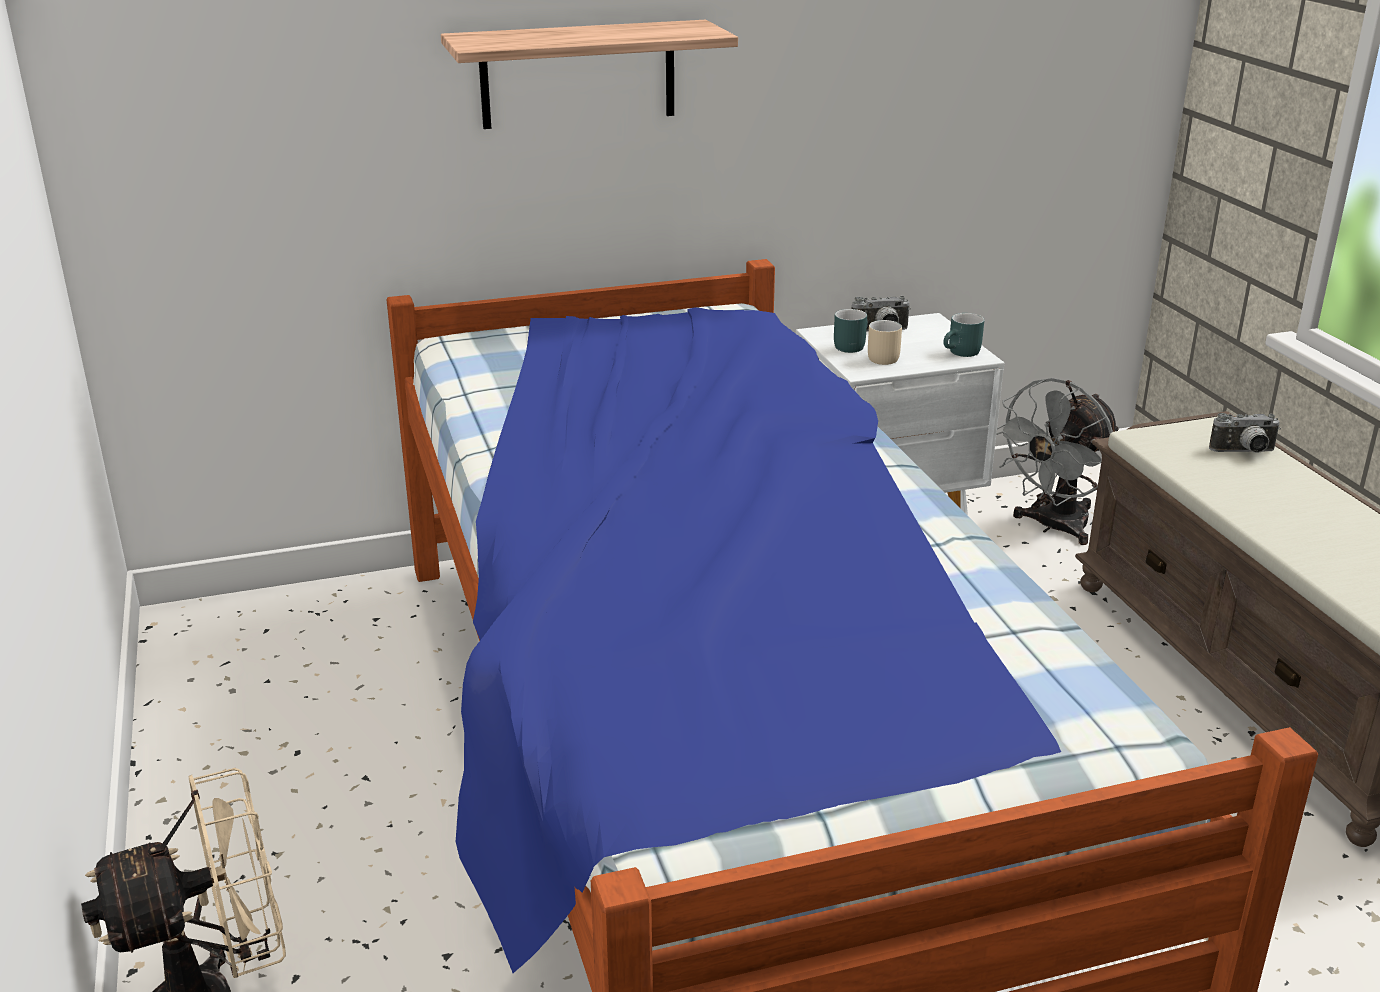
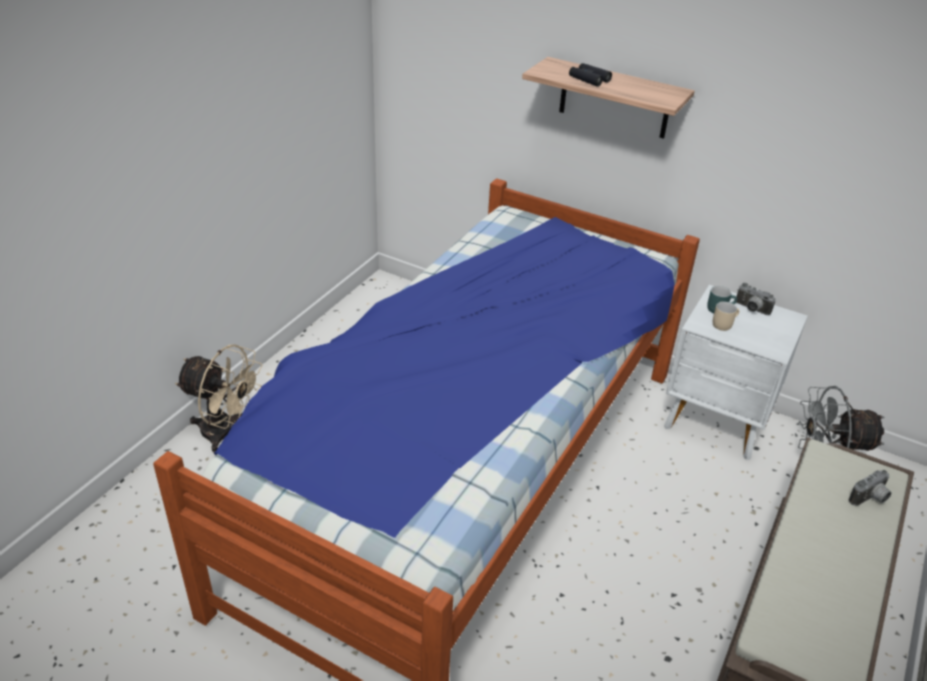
camera: 45 degrees right, 10 degrees up
(562, 37) = (589, 79): none -> black binoculars
(962, 353) = (772, 346): turquoise mug -> none
(1244, 452) = (870, 499): camera -> camera turned 75 degrees counterclockwise

